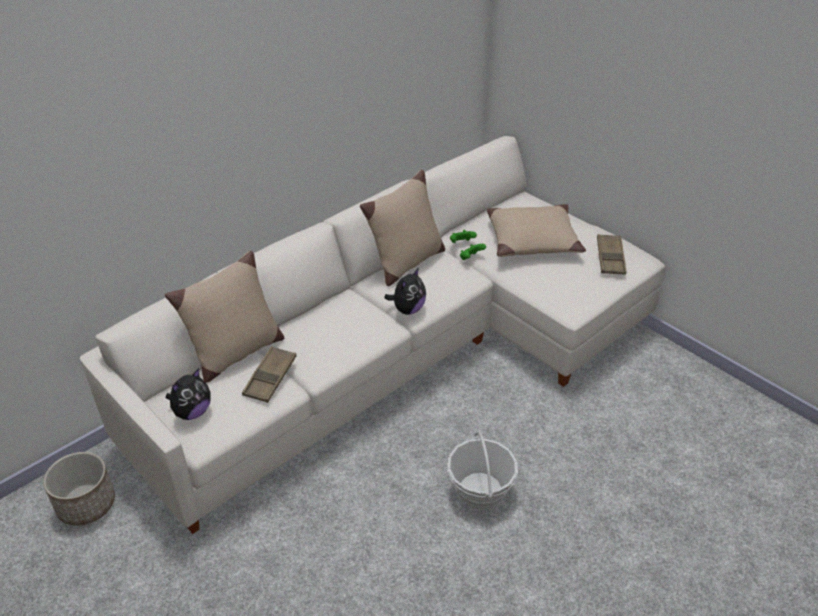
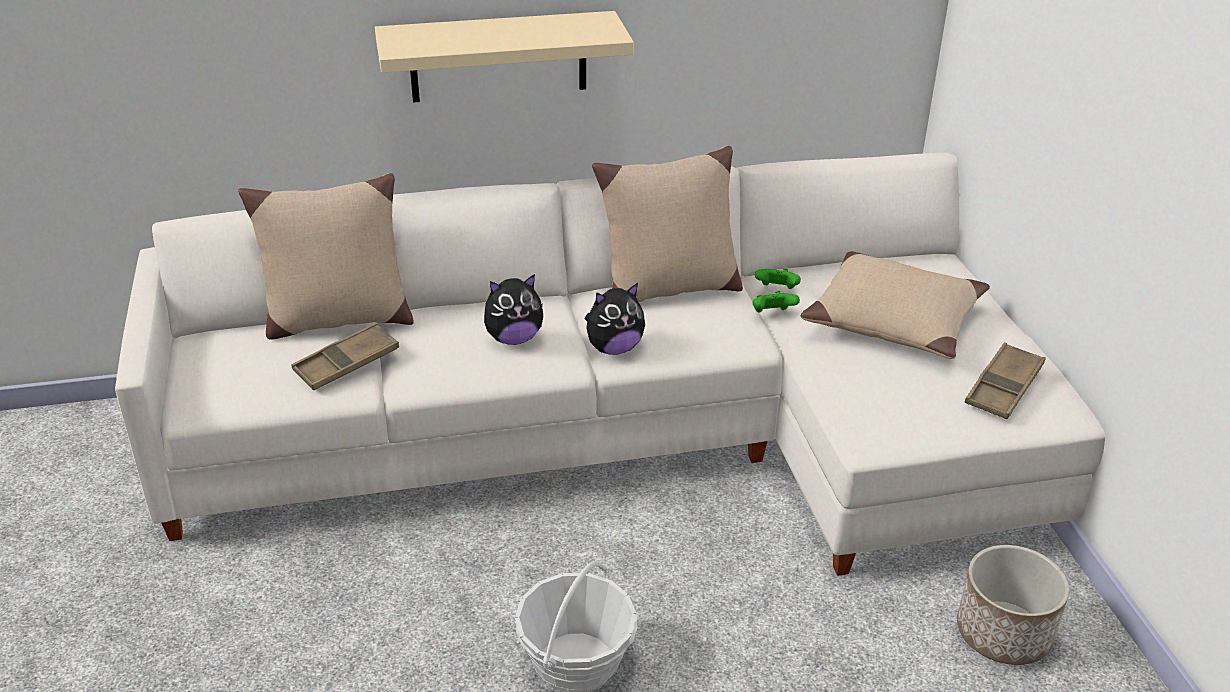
camera: 30 degrees right, 5 degrees down
(86, 504) = (94, 453): planter -> planter (1003, 633)
(192, 412) = (218, 366): plush toy -> plush toy (513, 338)
(275, 155) = (498, 57): none -> beige shelf

